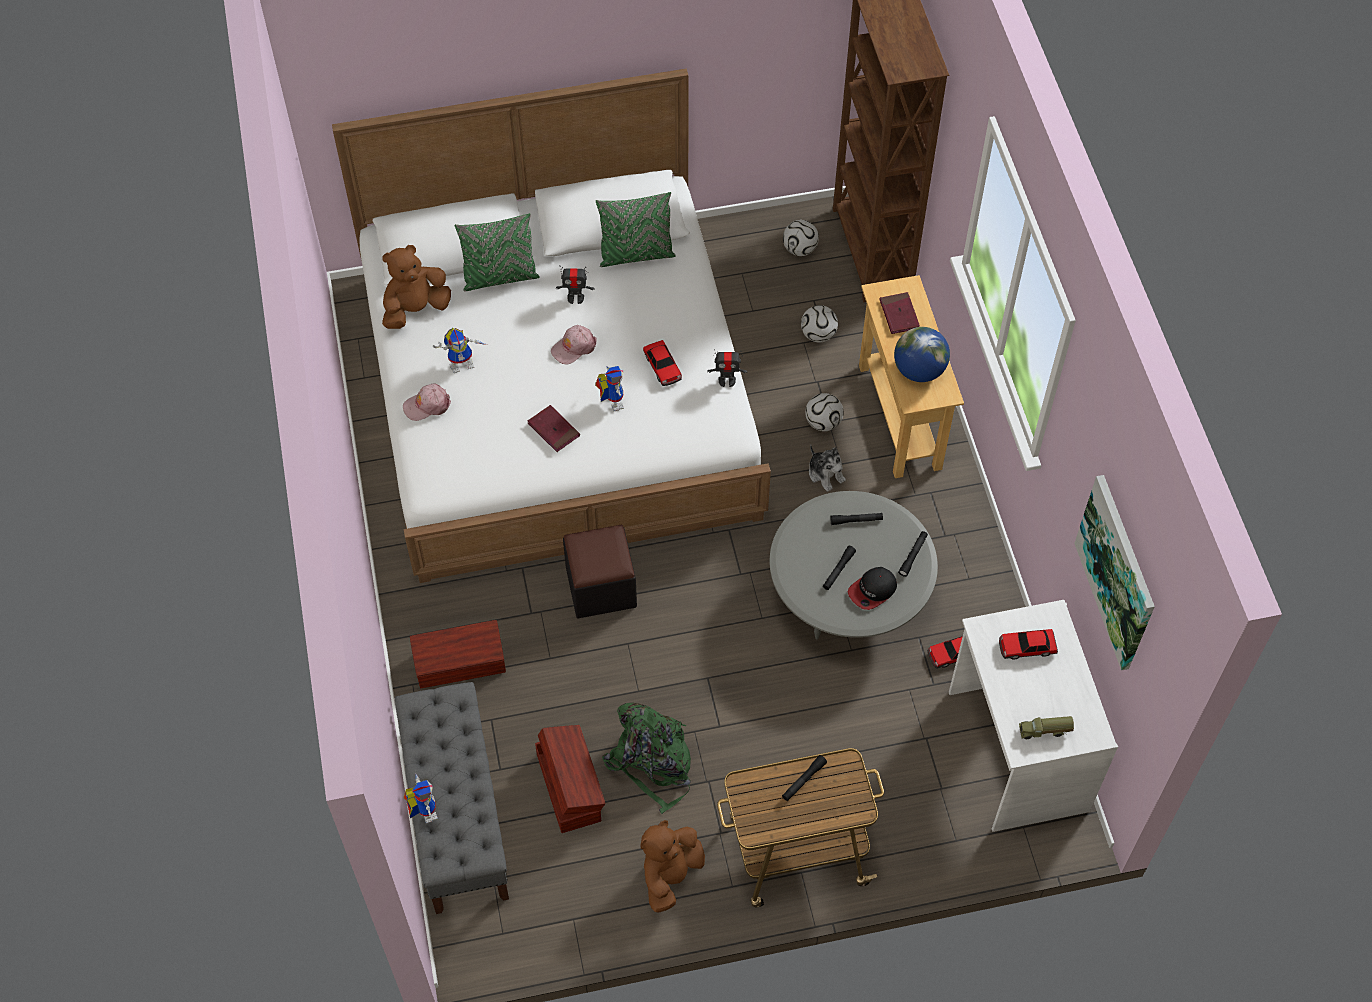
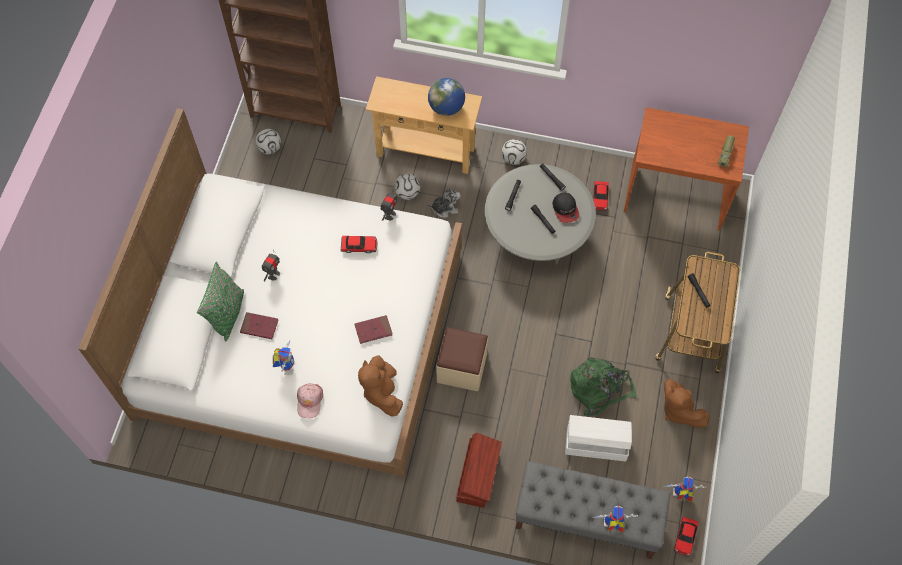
camera: 65 degrees left, 5 degrees up
(415, 309) = (223, 378): brown plush toy -> brown plush toy (382, 392)
(570, 786) = (595, 443): brown storage box -> white storage box
(573, 347) = (313, 292): pink cap -> none
(601, 587) = (462, 368): black ottoman -> beige ottoman
(611, 400) = (369, 287): toy robot -> toy robot (679, 496)
(636, 254) = (259, 224): green pillow -> none
(818, 334) = (341, 167): football -> football (513, 159)
(899, 315) = (400, 99): red book -> red book (259, 326)
(1015, 751) = (675, 196): white desk -> brown desk
(1026, 647) = (668, 139): toy car -> toy car (685, 537)
(1117, 572) = (700, 50): picture -> none

